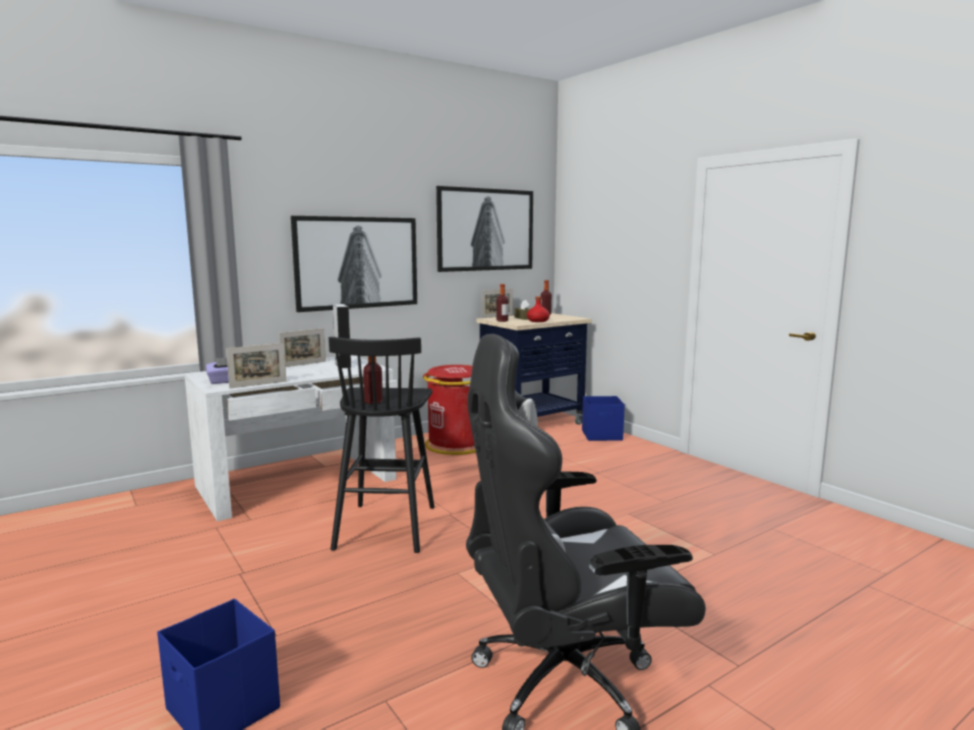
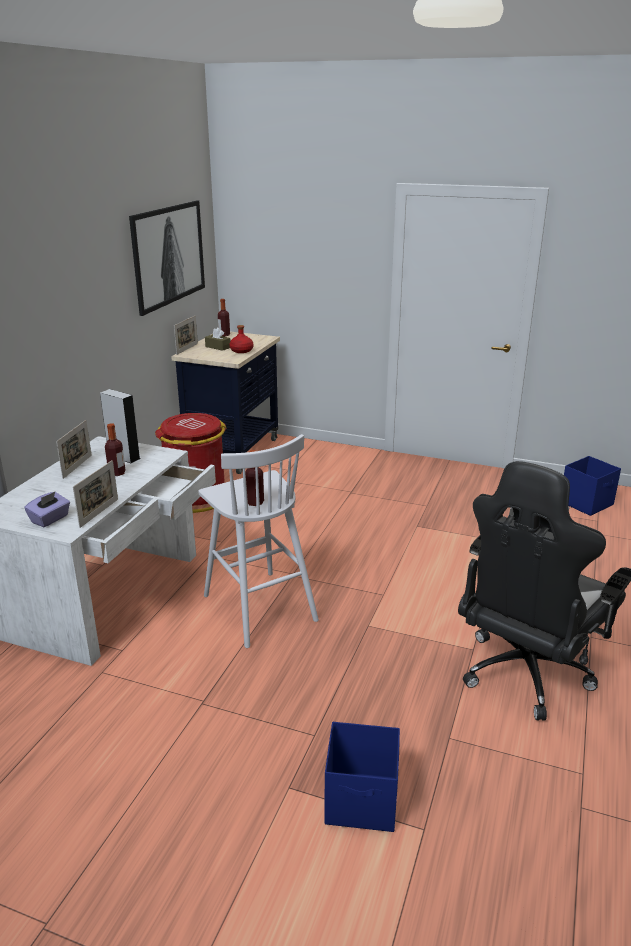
camera: 35 degrees left, 15 degrees up
(357, 262) = (74, 327): picture -> none
(386, 526) = (258, 607): black stool -> white stool
(502, 321) = (208, 357): bottle -> bottle (117, 473)
(602, 435) = (309, 449): blue storage box -> blue storage box (587, 503)

